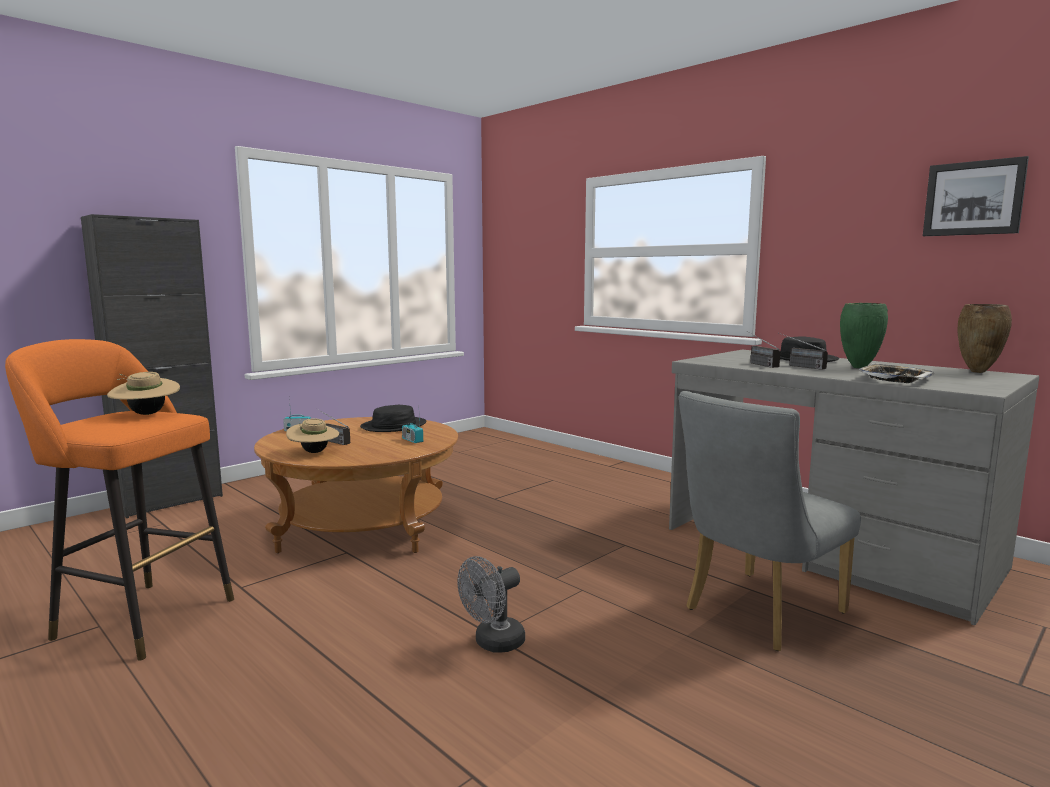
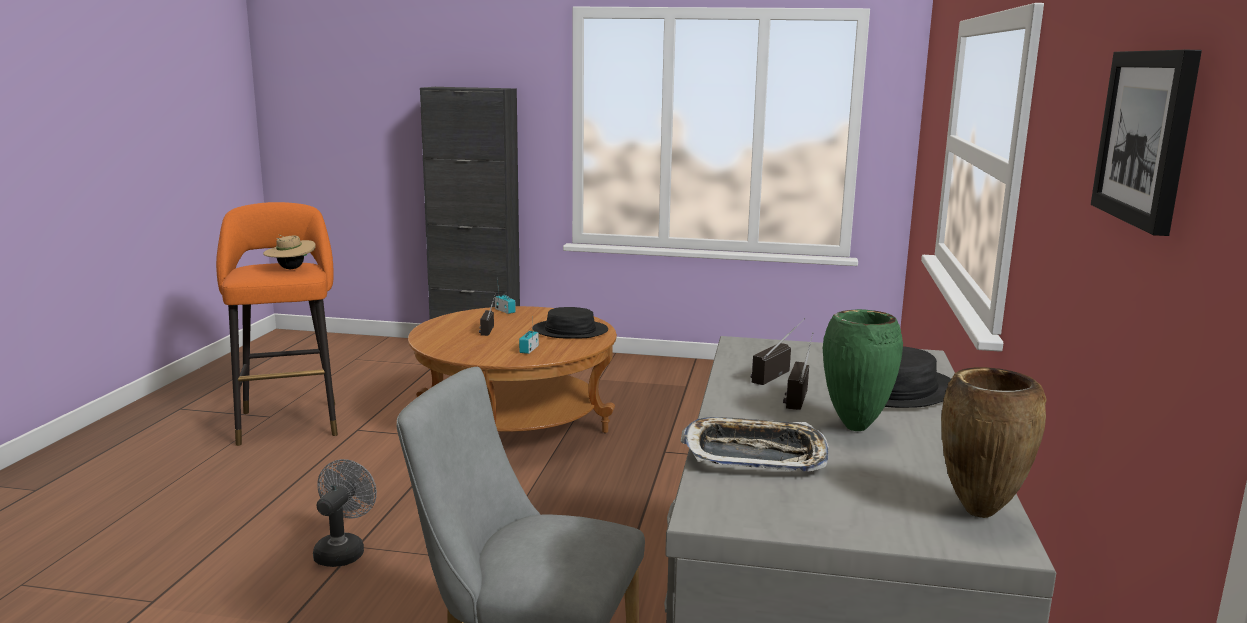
camera: 55 degrees right, 5 degrees up
(314, 452) = (445, 334): beige hat -> none
(493, 643) = (343, 551): grey fan -> grey fan turned 90 degrees clockwise

